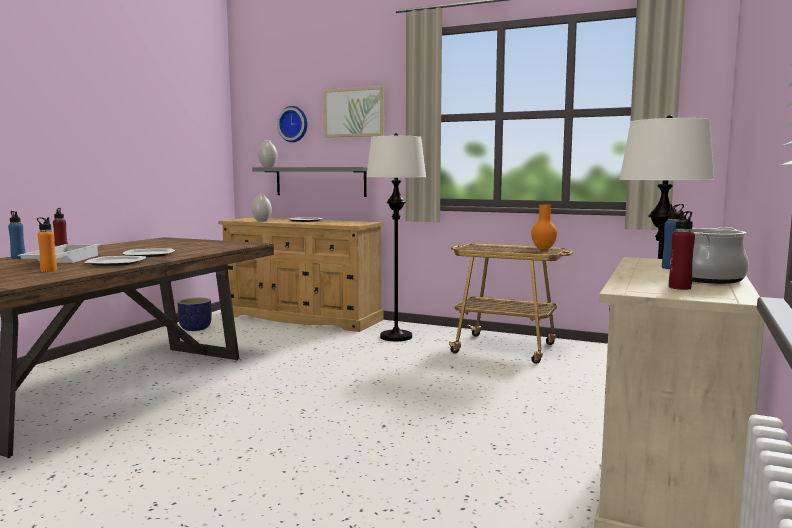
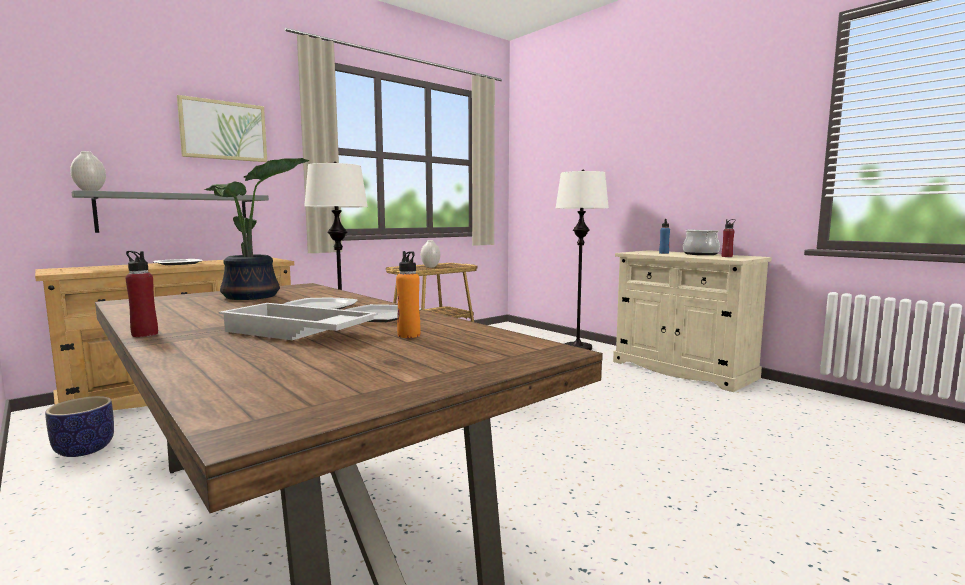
camera: 65 degrees left, 0 degrees up
(18, 258) = (183, 351): blue bottle -> none
(192, 245) = (253, 297): none -> potted plant
(262, 221) = (120, 269): white vase -> white vase (430, 267)
(294, 124) = (121, 133): wall clock -> none
(543, 249) = (446, 264): orange vase -> none

